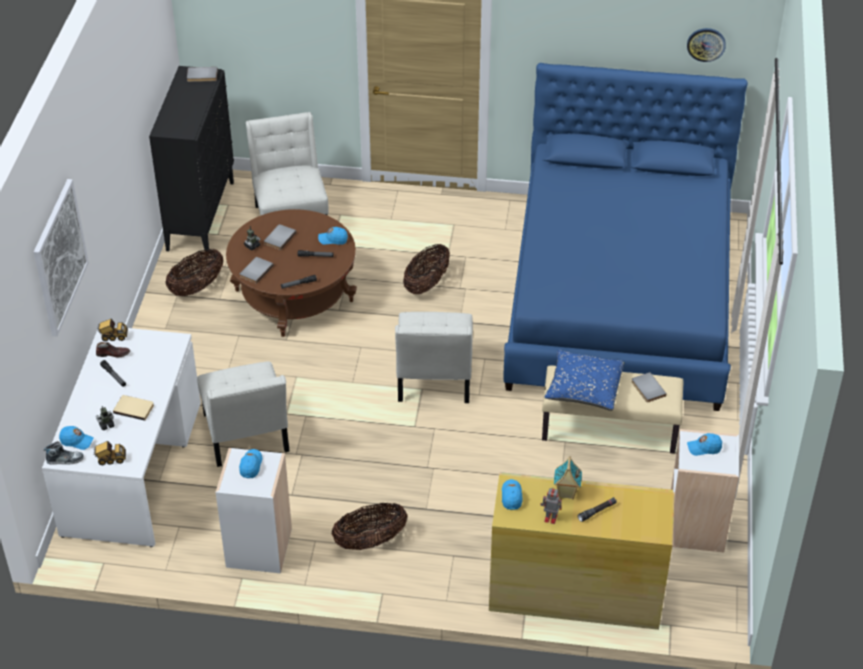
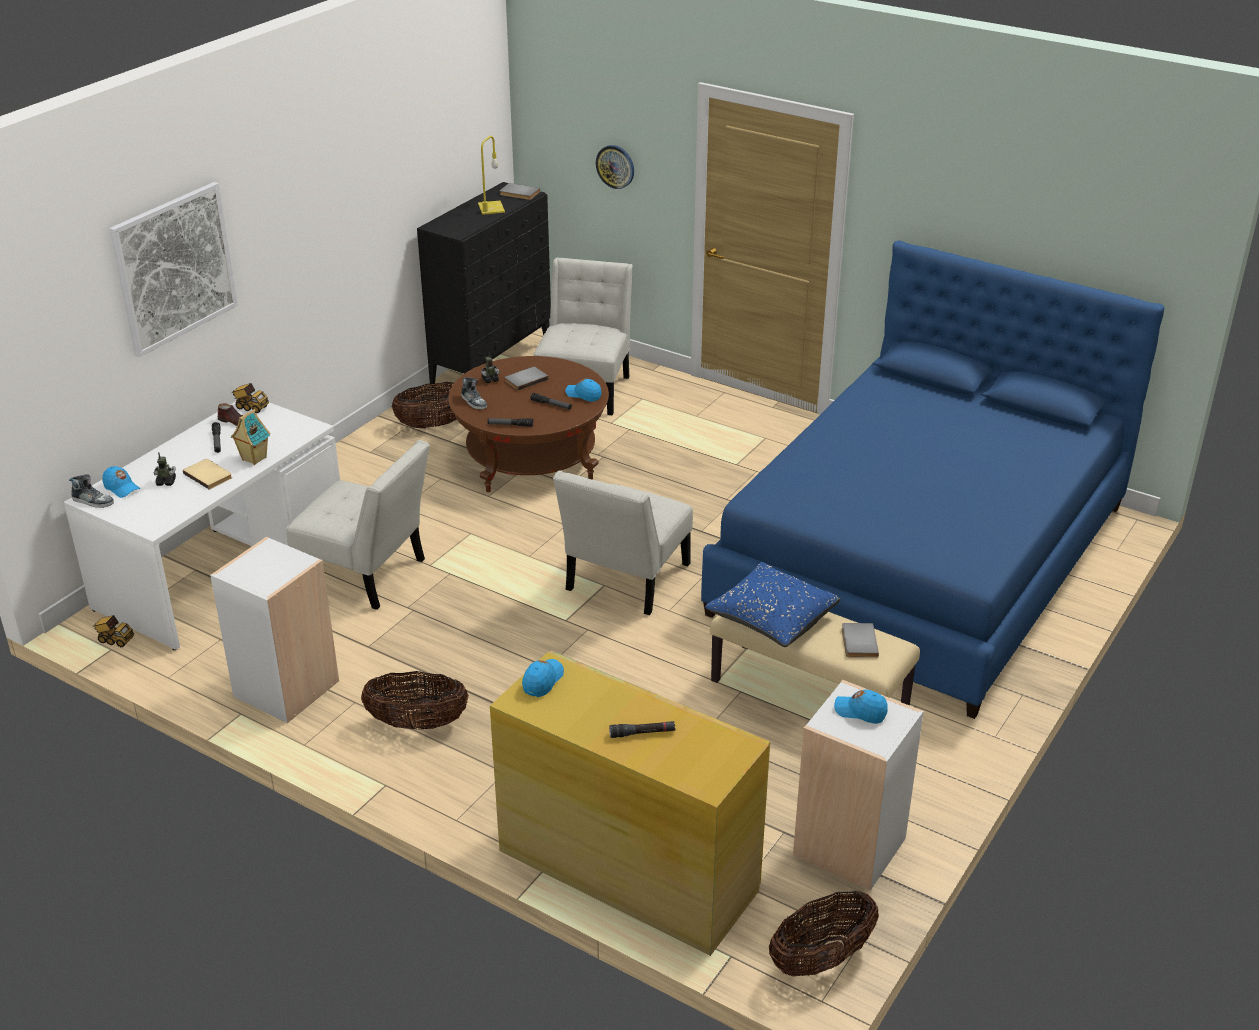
camera: 25 degrees right, 10 degrees down
(111, 459) = (138, 515): toy truck -> toy truck (115, 640)
(192, 98) = (491, 208): none -> yellow table lamp
(246, 437) = (367, 575): white chair -> white chair turned 75 degrees counterclockwise
(251, 465) = (273, 561): blue cap -> none
(255, 271) = (474, 402): grey book -> shoe
(426, 284) = (690, 485): basket -> basket (821, 959)
(550, 518) = (572, 720): toy robot -> none
(566, 493) = (617, 699): toy house -> toy house (253, 459)
(706, 44) = (1115, 246): wall clock -> wall clock (615, 166)

